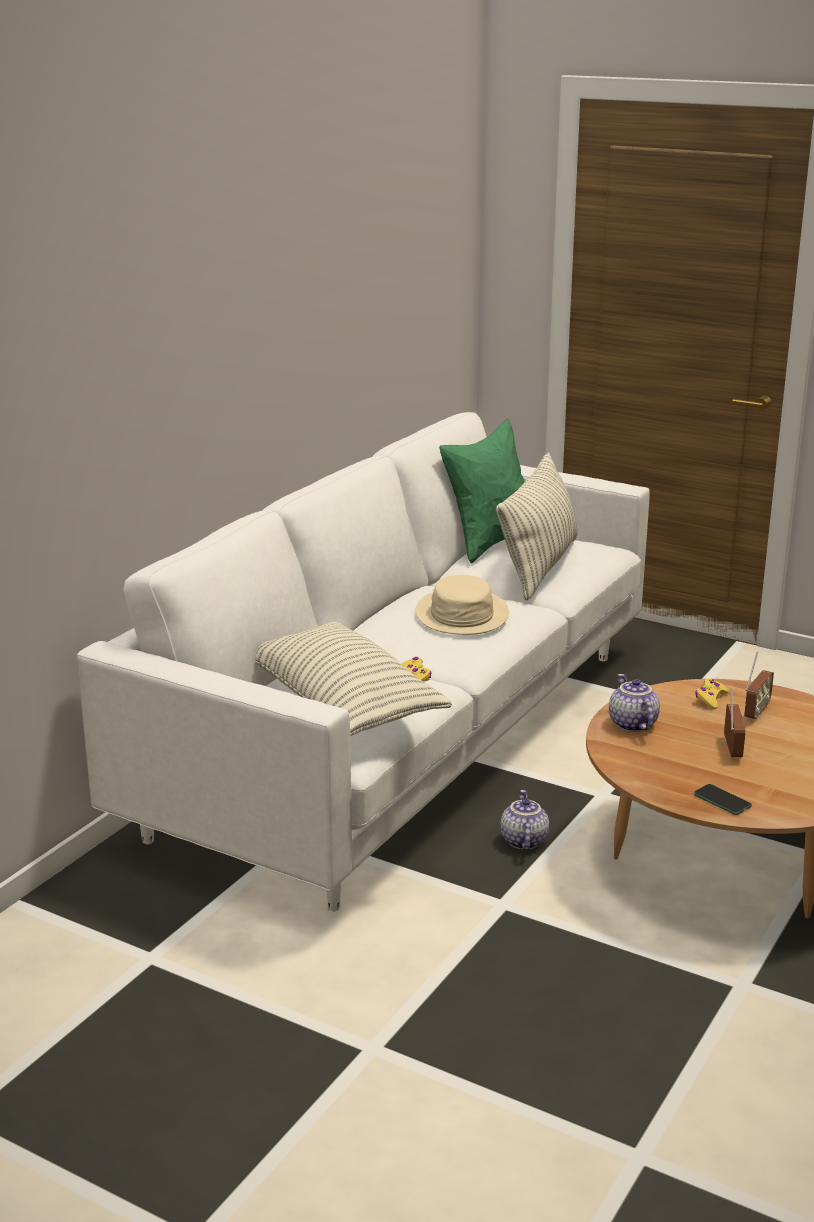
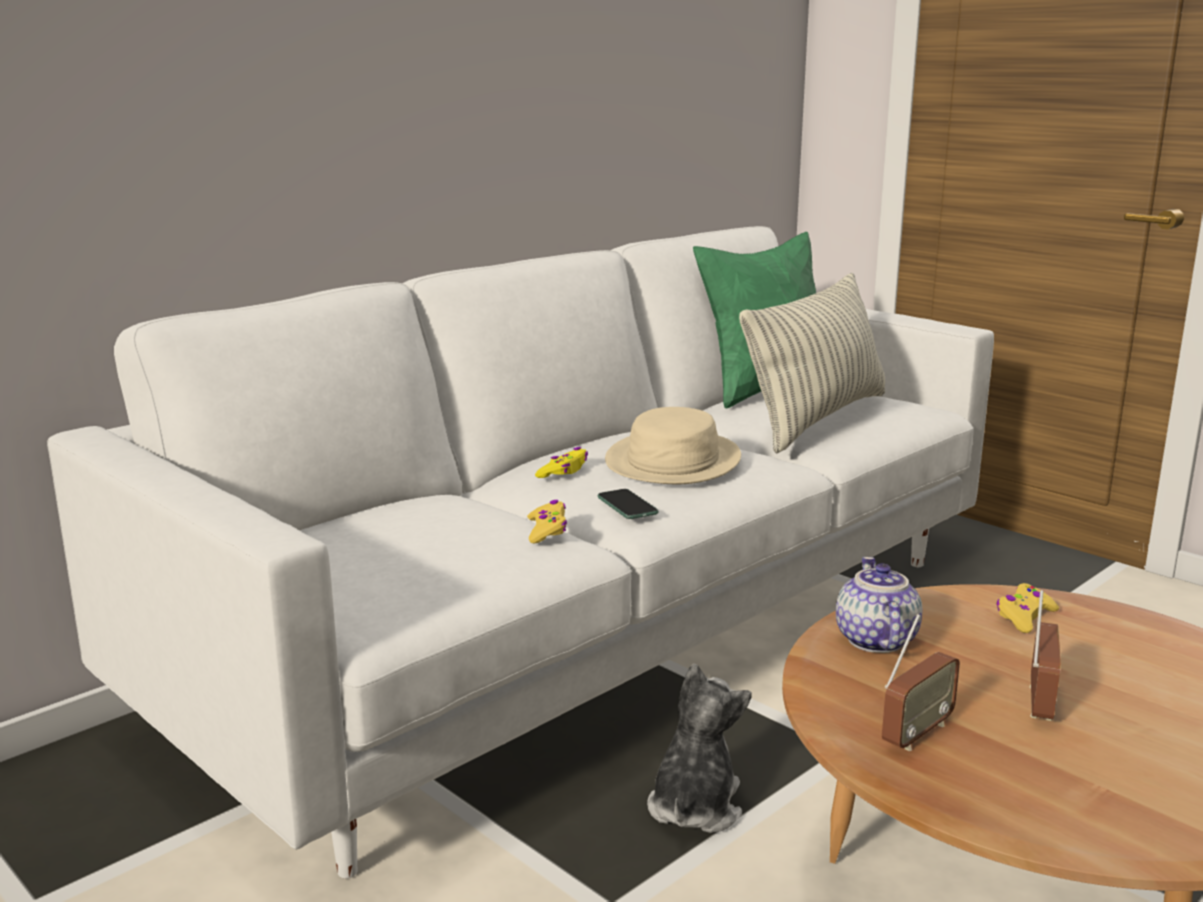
camera: 15 degrees right, 5 degrees down
(342, 705) = (410, 554): pillow -> none
(393, 631) = (563, 471): none -> yellow game controller
(522, 840) = (694, 806): teapot -> plush toy
(722, 800) = (993, 797): phone -> phone (627, 505)
(756, 712) = (1100, 647): radio -> radio (916, 733)

